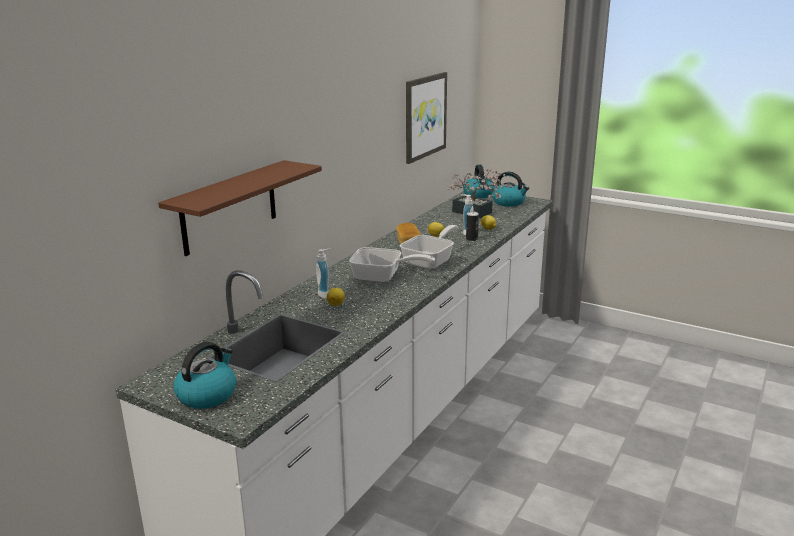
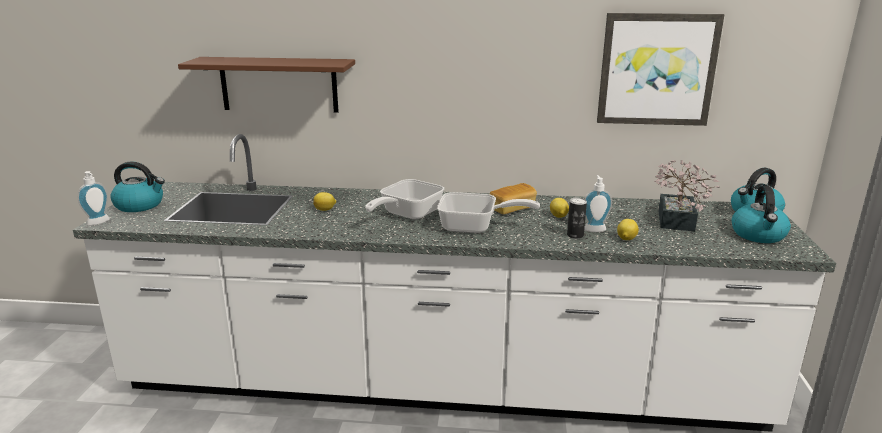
camera: 65 degrees right, 0 degrees up
(325, 294) = (345, 201): soap dispenser -> soap dispenser (99, 223)
(383, 277) = (406, 214): frying pan -> frying pan turned 45 degrees clockwise

